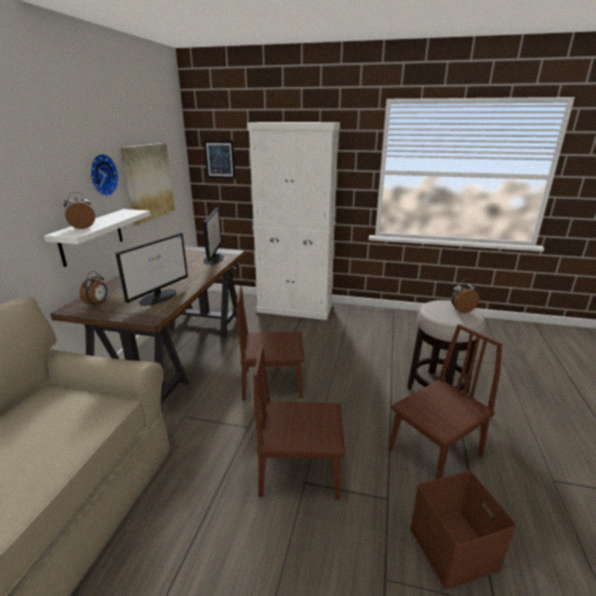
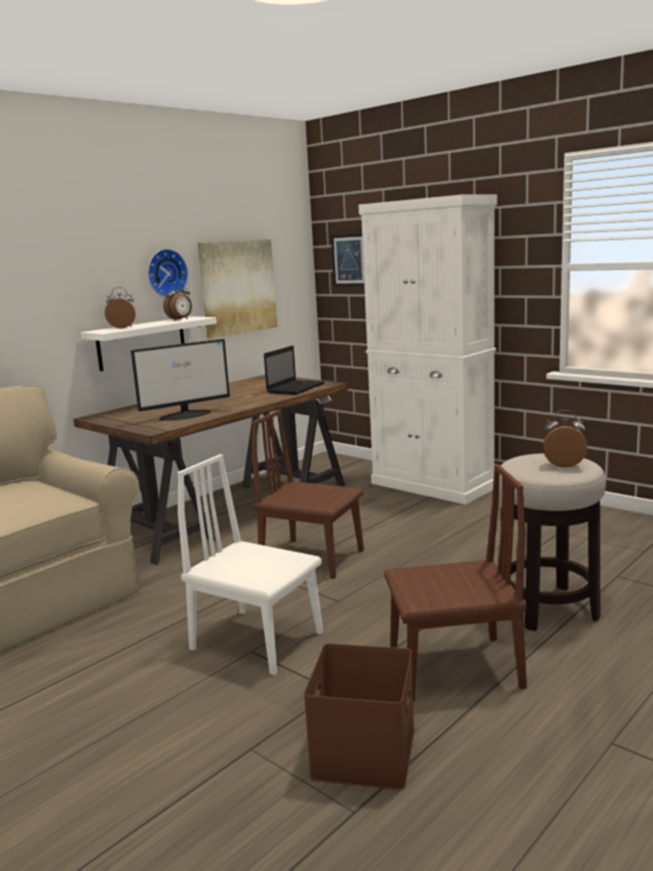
camera: 30 degrees right, 10 degrees down
(97, 303) = (122, 415): alarm clock -> alarm clock (180, 319)
(214, 258) = (296, 388): monitor -> laptop
(300, 471) = (257, 640): brown chair -> white chair

